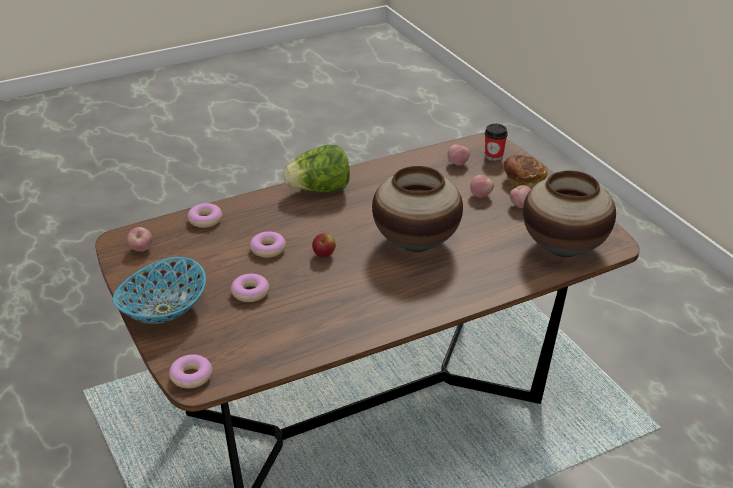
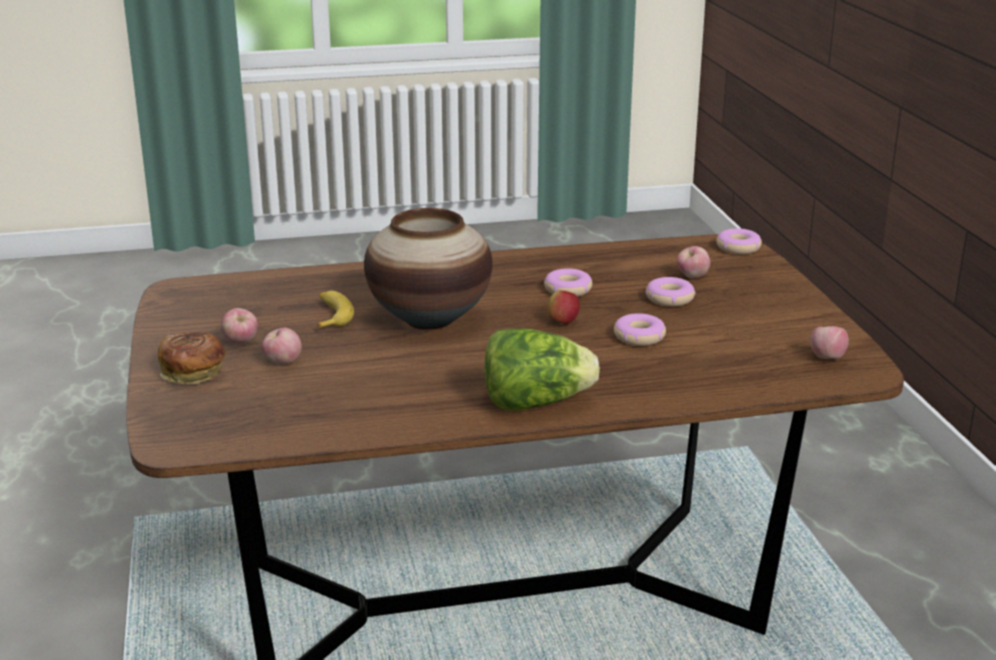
camera: 165 degrees left, 10 degrees down
(164, 310) = (778, 296): bowl -> none
(205, 220) = (733, 383): donut -> donut (567, 290)
(458, 163) = (268, 414): apple -> apple (692, 277)
(484, 236) = (331, 316): none -> banana
(494, 156) = (193, 418): cup -> none
(563, 248) = (244, 293): vase -> none

